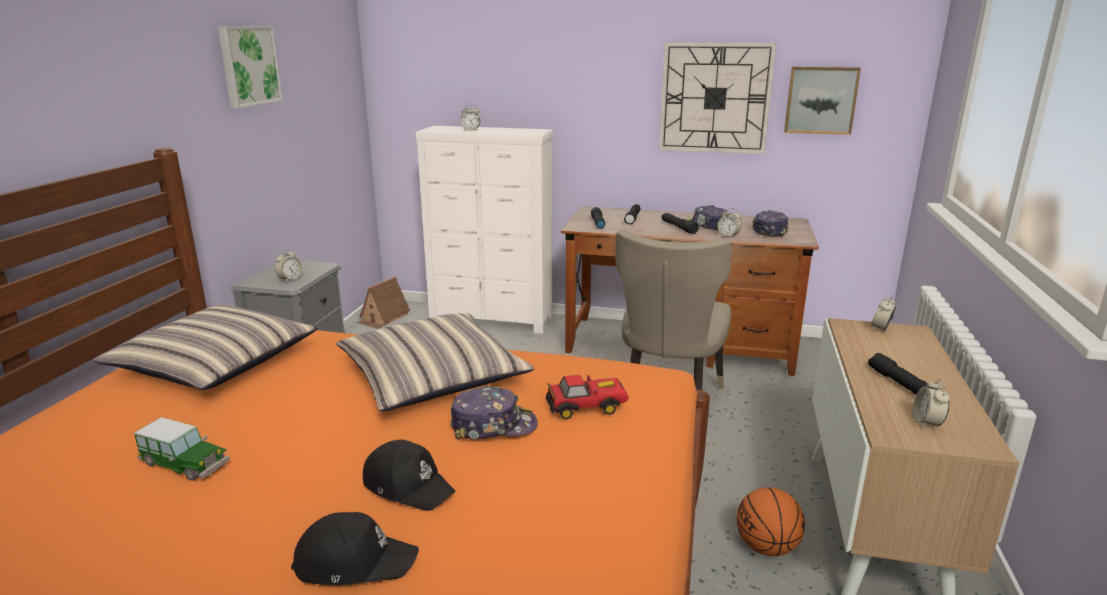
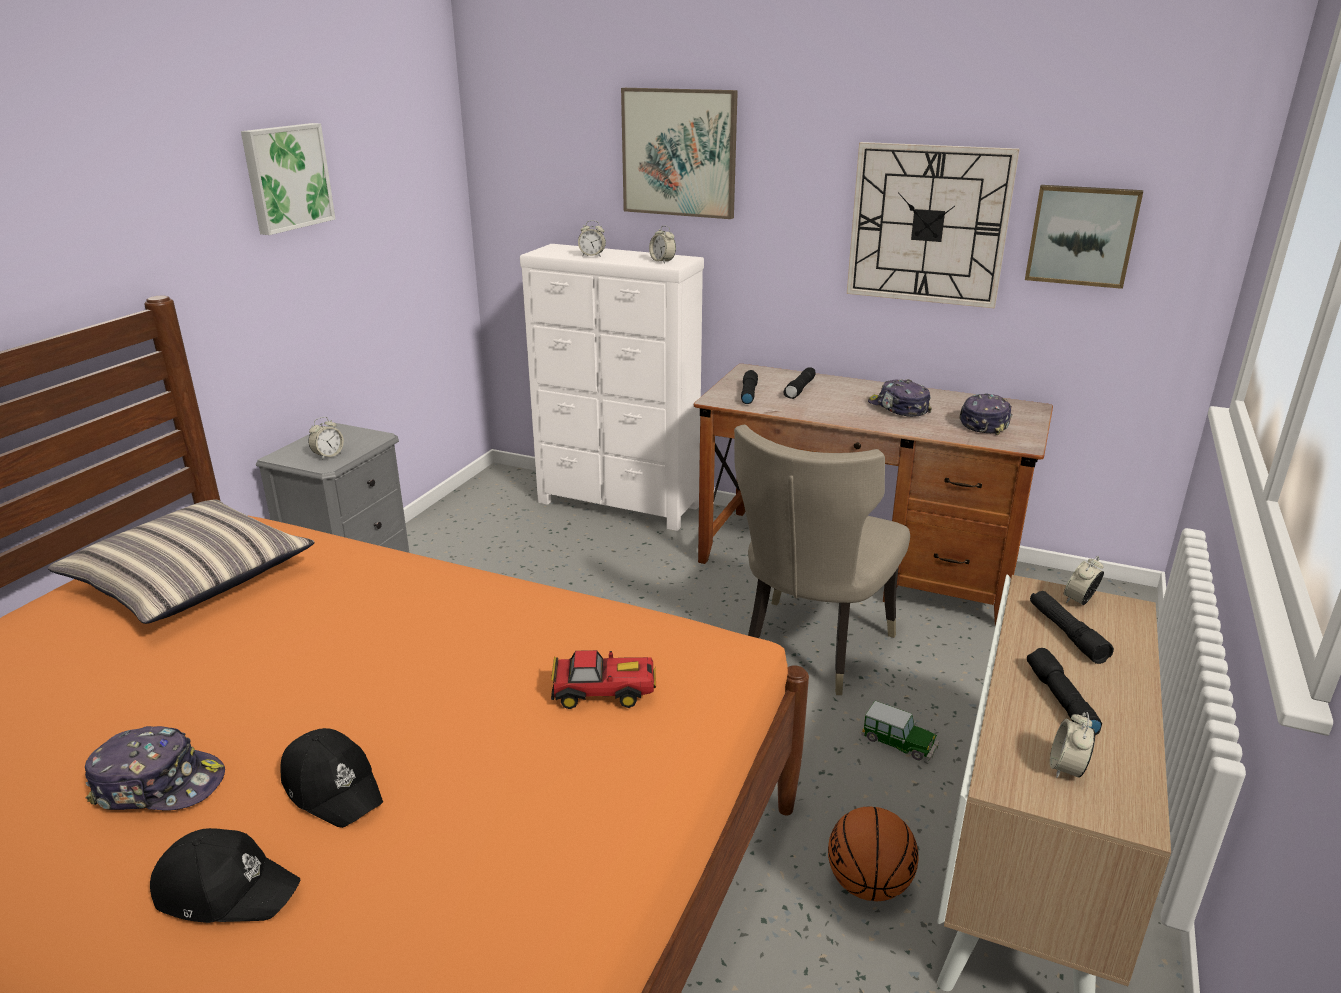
camera: 10 degrees right, 5 degrees up
(185, 464) = (99, 723): toy car -> toy car (899, 743)
(383, 318) = (483, 491): toy house -> none
(432, 377) = (432, 625): pillow -> none
(493, 426) = (473, 709): cap -> cap (159, 785)
(532, 54) = (679, 153): none -> picture
(678, 228) = (856, 409): black flashlight -> black flashlight (1066, 633)
(728, 236) = (921, 428): alarm clock -> alarm clock (662, 261)

